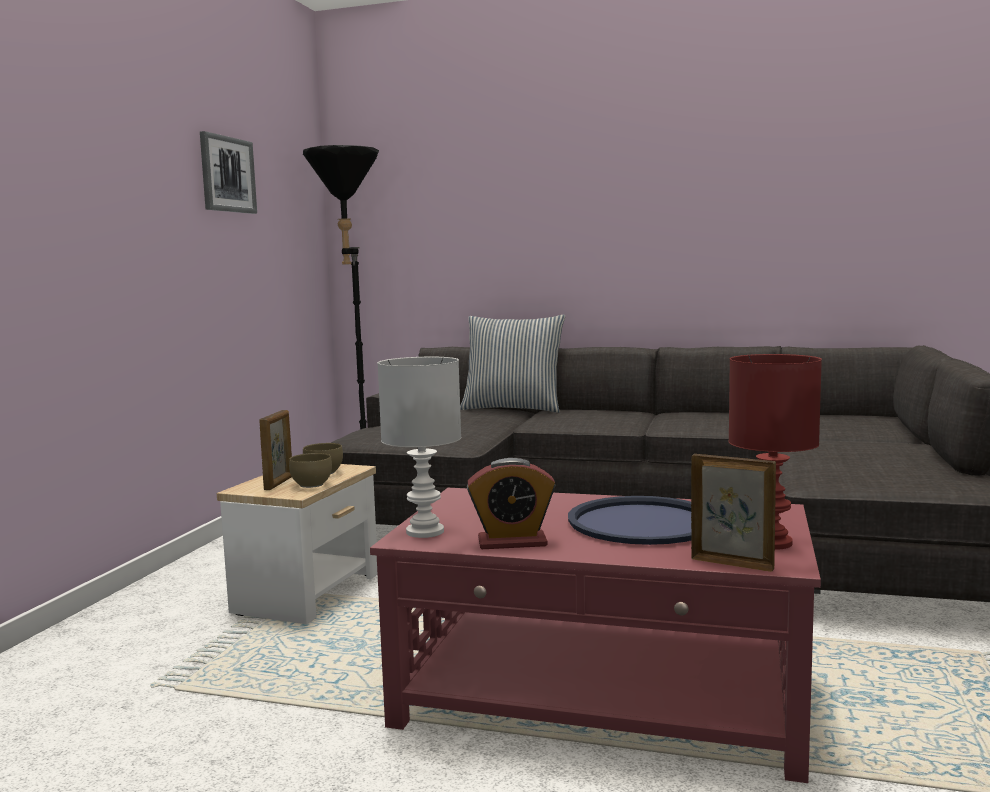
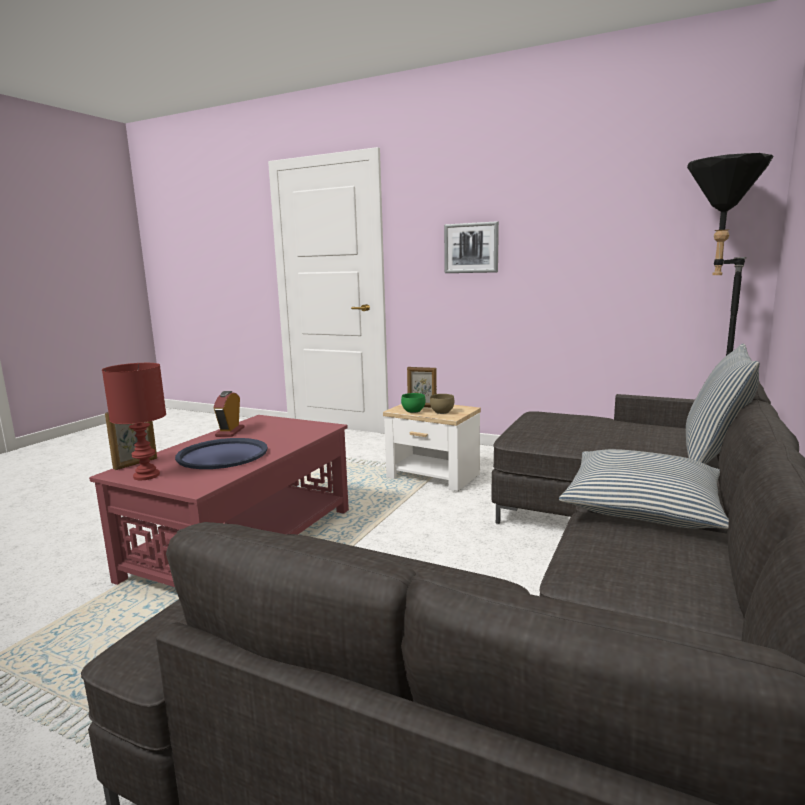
camera: 100 degrees right, 5 degrees up
(227, 174) = (597, 206): picture -> picture (471, 248)
(311, 484) = (414, 411): brown bowl -> green bowl
(426, 531) = (267, 421): white table lamp -> none
(633, 420) = (642, 505): none -> pillow

